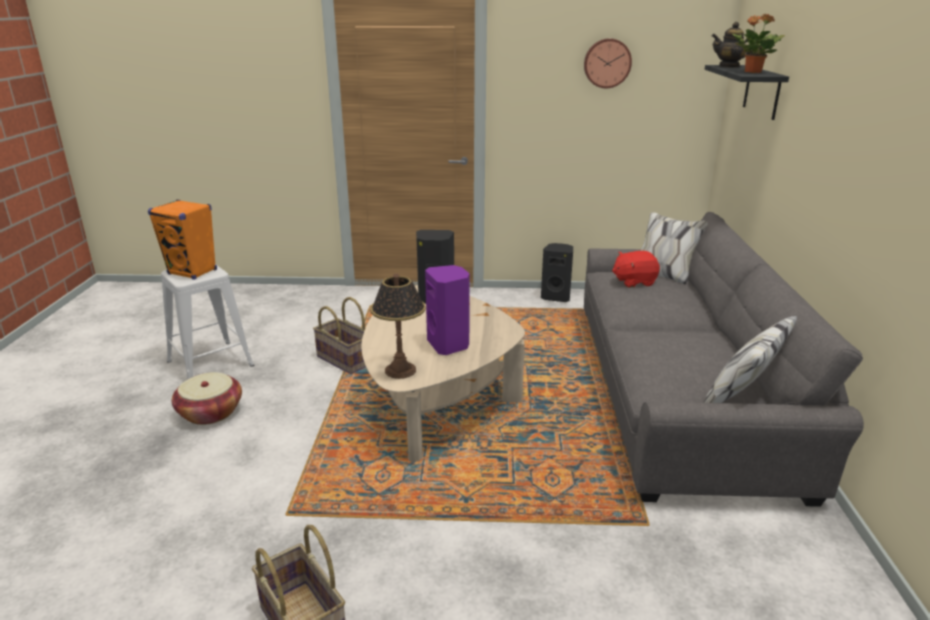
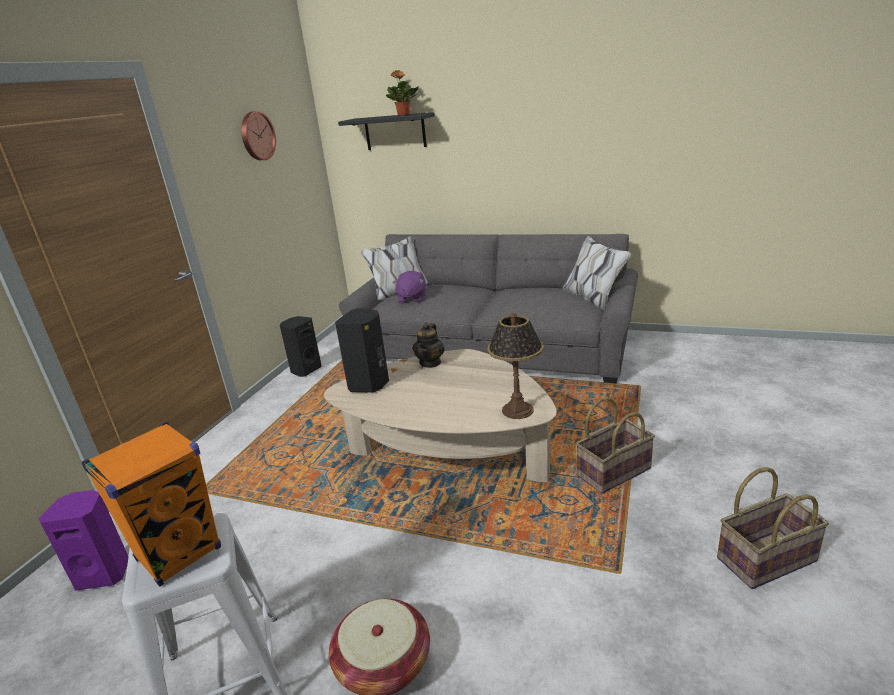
camera: 70 degrees left, 0 degrees up
(346, 360) = (327, 519): basket -> basket (613, 471)
(449, 345) = (478, 383): purple speaker -> purple speaker (104, 573)
(634, 282) = (411, 299): red plush toy -> purple plush toy
(729, 66) = (361, 118): teapot -> teapot (430, 362)

